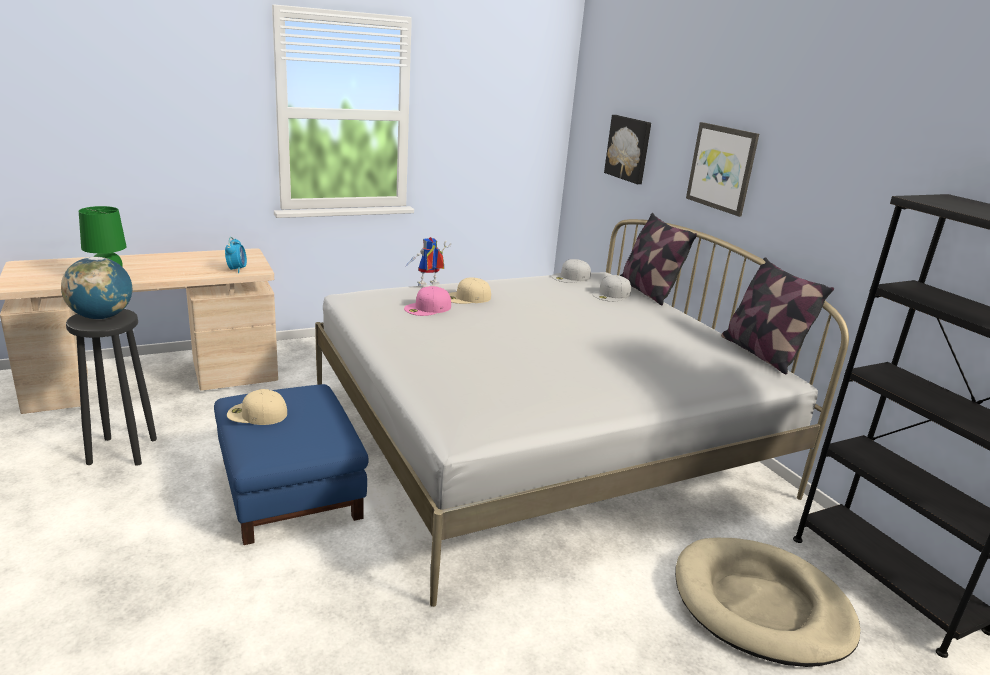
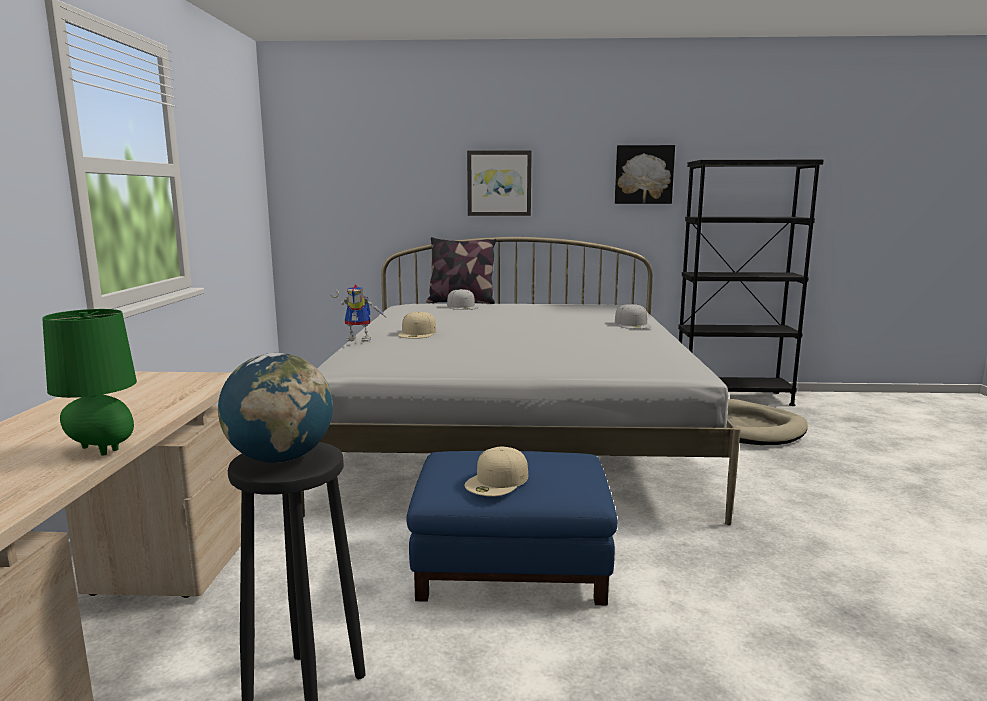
camera: 60 degrees left, 10 degrees down
(237, 269) = (195, 384): alarm clock -> none
(427, 285) = (361, 339): toy robot -> toy robot turned 90 degrees counterclockwise
(428, 308) = (429, 344): pink cap -> none
(571, 277) = (406, 308): white cap -> white cap (632, 324)
(629, 148) = (375, 189): picture -> picture (643, 174)
(761, 353) = (598, 303): pillow -> none

